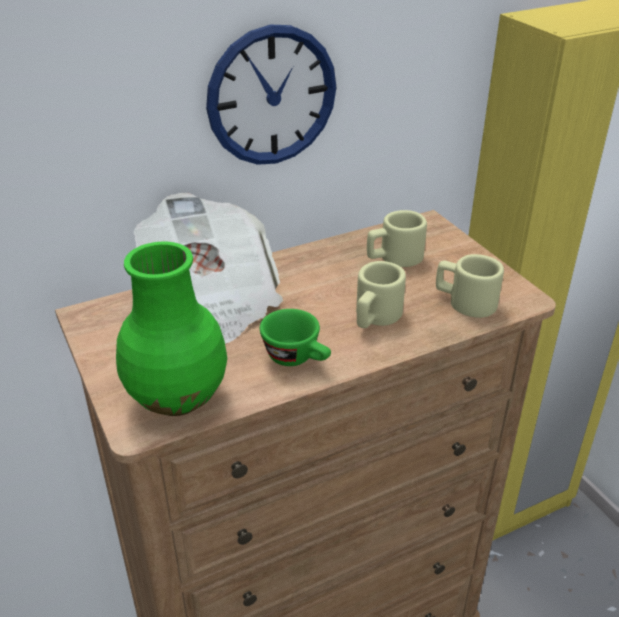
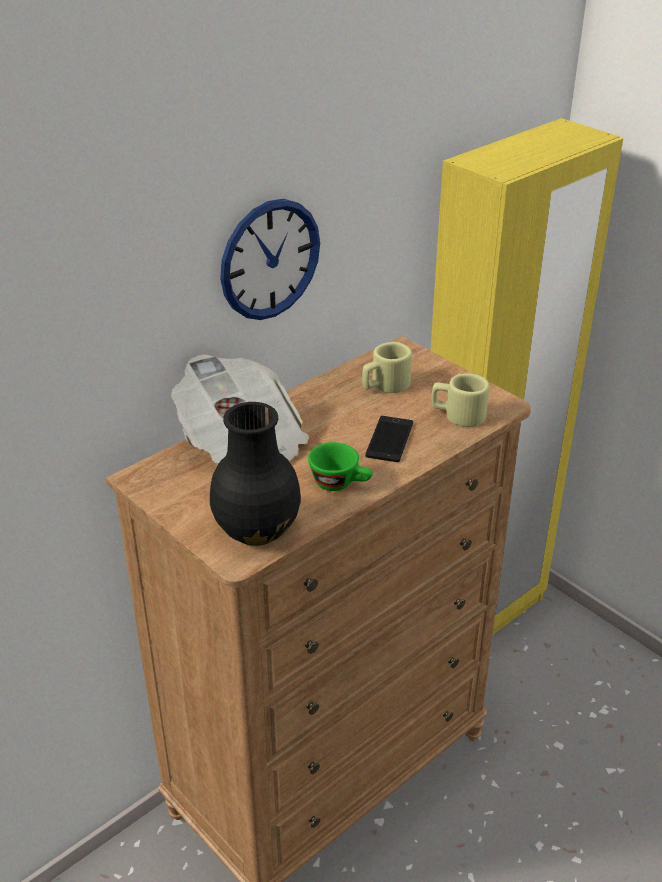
camera: 15 degrees left, 0 degrees up
(176, 398) = (256, 531): green vase -> black vase
(375, 317) = (389, 439): beige mug -> phone

